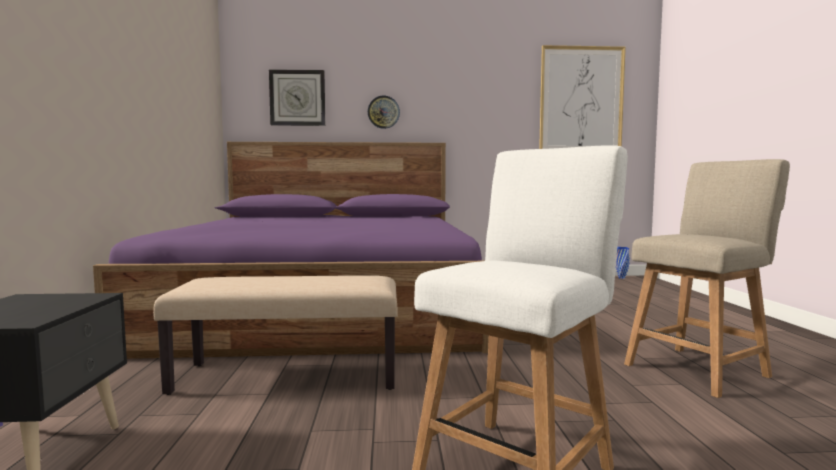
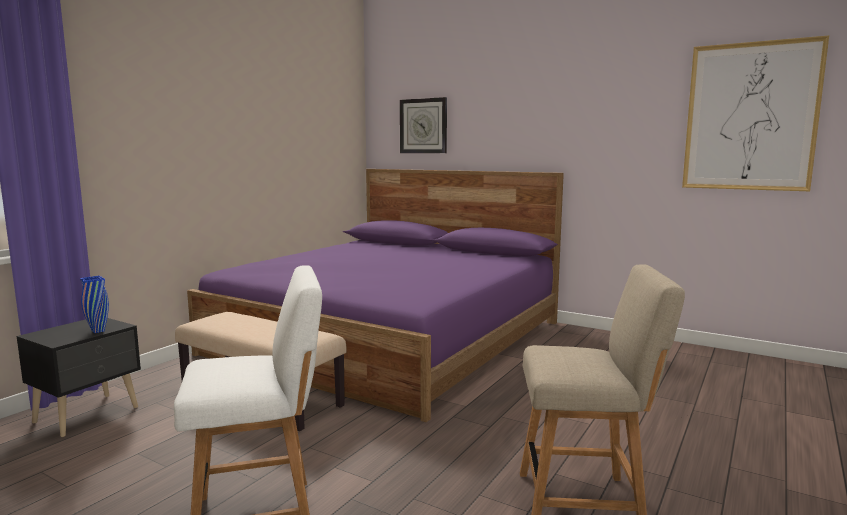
camera: 35 degrees right, 5 degrees up
(383, 112) = (501, 138): wall clock -> none
(621, 278) = (791, 365): blue vase -> blue vase (98, 331)

